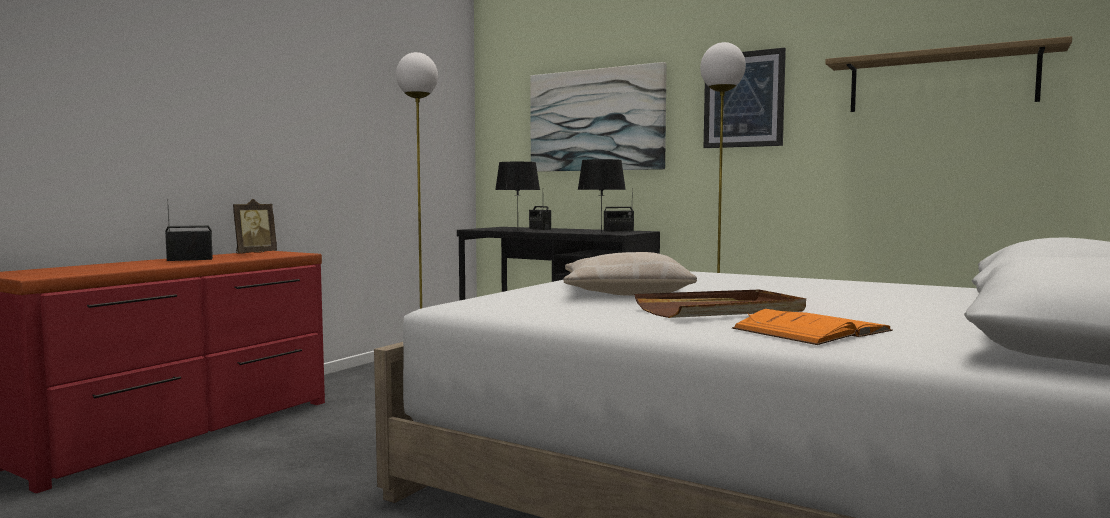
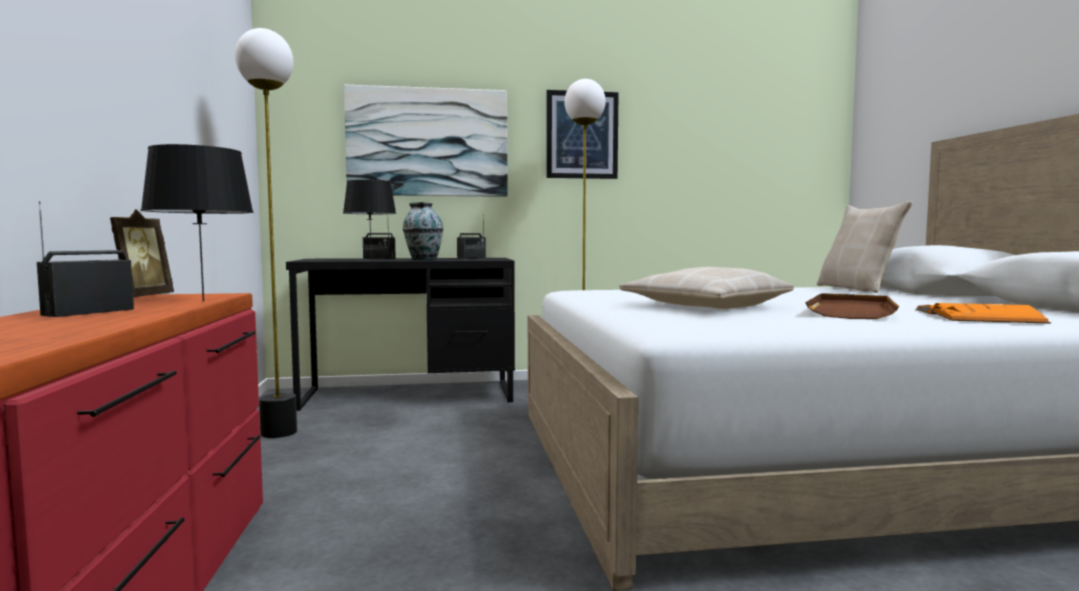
camera: 40 degrees left, 0 degrees up
(563, 231) = (423, 259): none -> vase
(602, 233) = (479, 259): black table lamp -> black table lamp (204, 301)
(940, 81) = (731, 135): shelf -> none
(966, 292) = (858, 289): none -> beige pillow

